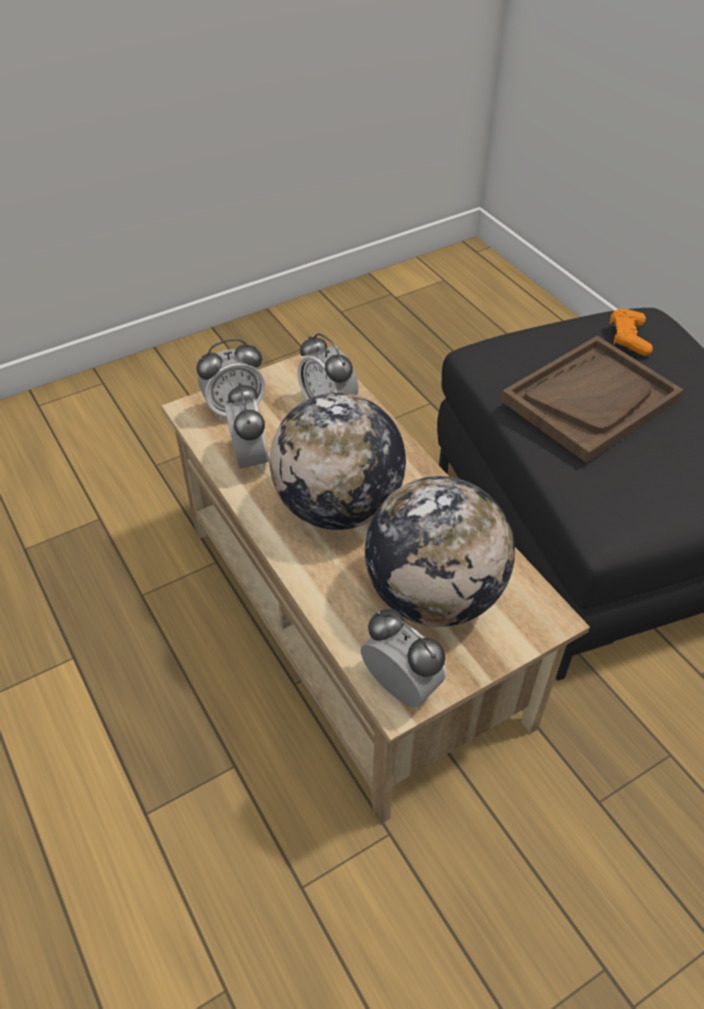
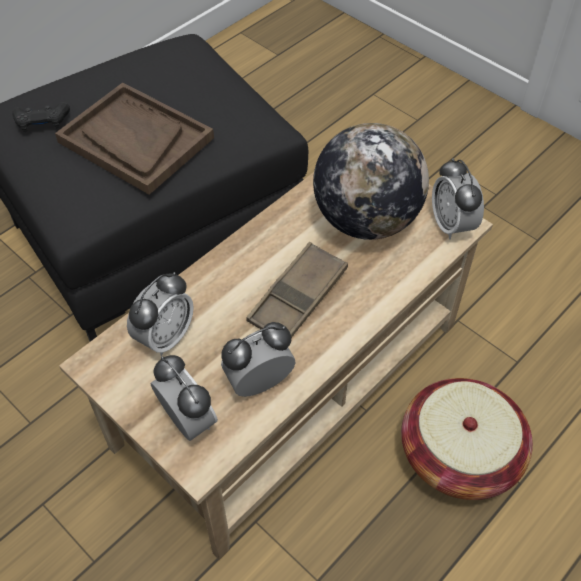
camera: 105 degrees left, 5 degrees up
(206, 761) = (459, 454): none -> basket
(338, 507) = (298, 297): globe -> brown tray
(400, 686) = (451, 225): alarm clock -> alarm clock turned 45 degrees counterclockwise
(628, 338) = (42, 122): orange game controller -> black game controller

